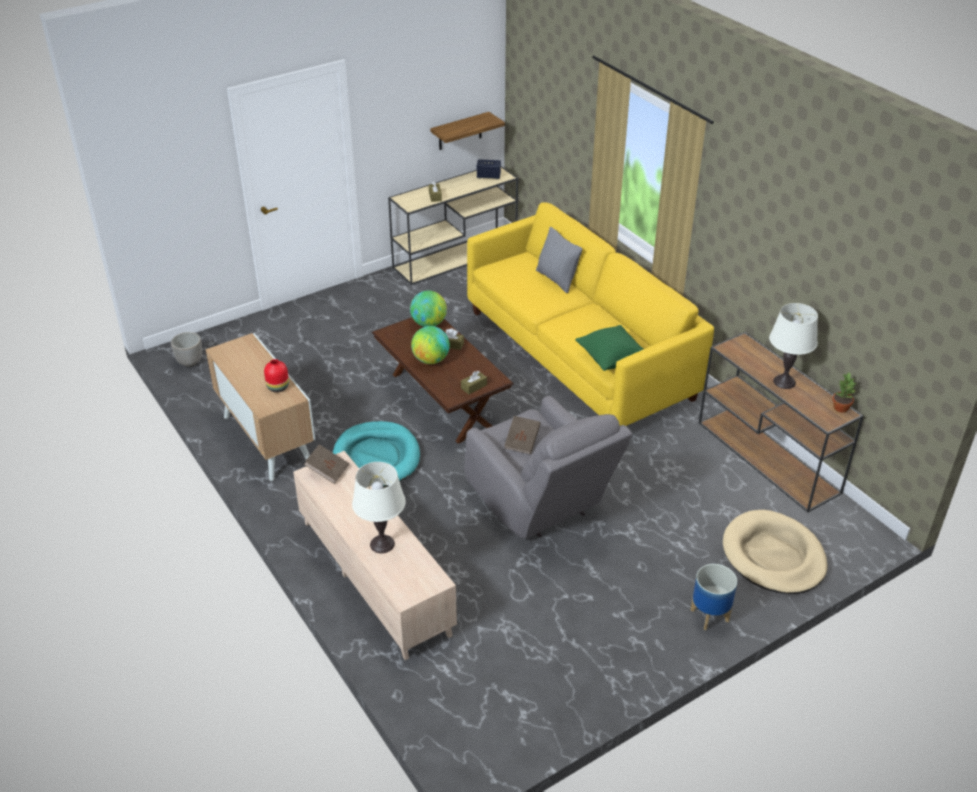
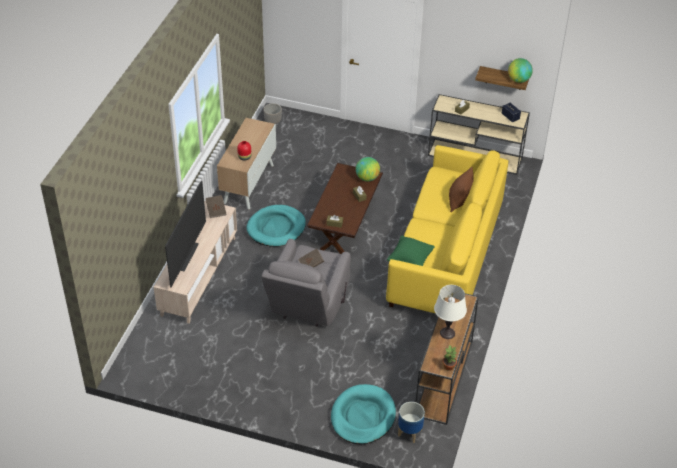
camera: 50 degrees right, 5 degrees up
(382, 544) = (188, 256): white table lamp -> television
(431, 360) = (338, 196): globe -> globe (518, 80)
(557, 279) = (459, 201): grey pillow -> brown pillow
(710, 616) = (292, 411): planter -> planter (409, 433)
(773, 556) = (362, 416): beige dog bed -> turquoise dog bed

